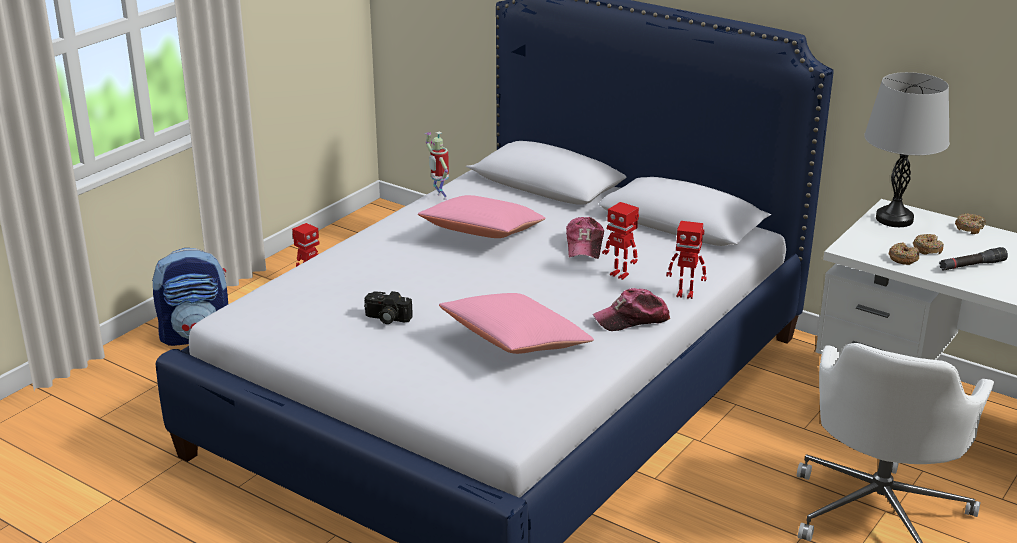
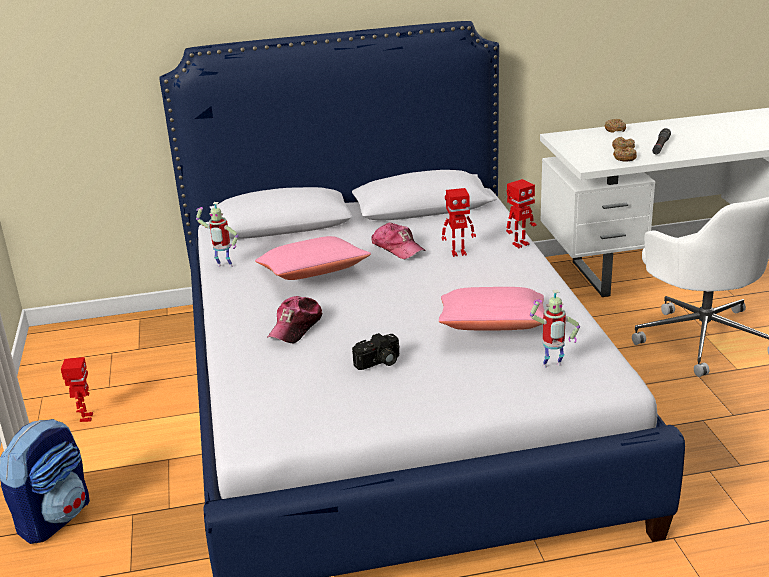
camera: 45 degrees left, 0 degrees up
(488, 394) = (552, 367): none -> toy robot
(632, 319) = (525, 274): cap -> cap (296, 327)
(894, 219) = (572, 141): grey table lamp -> none

